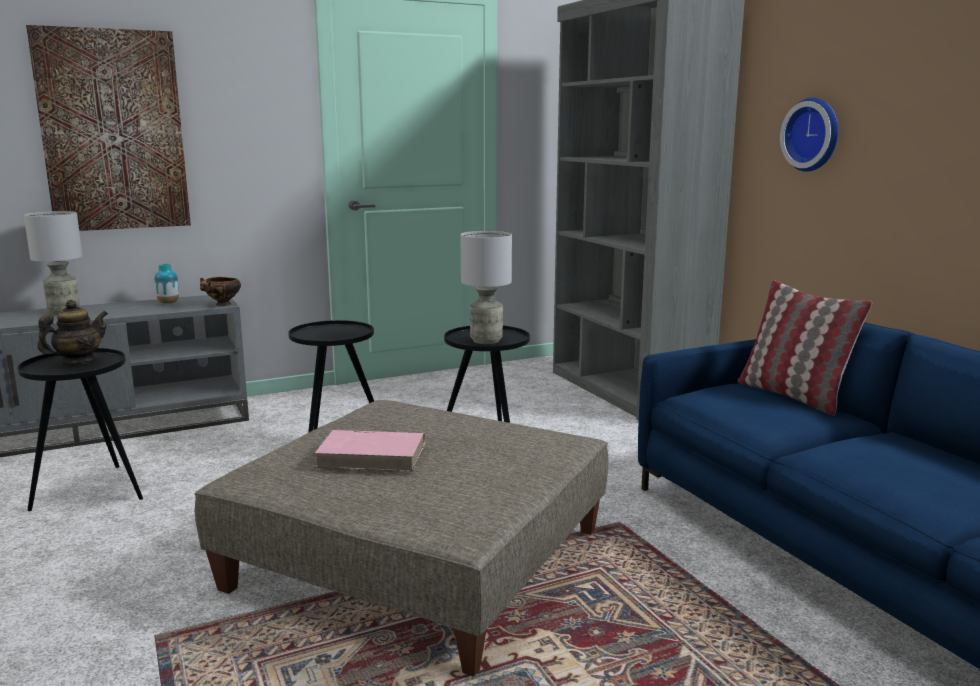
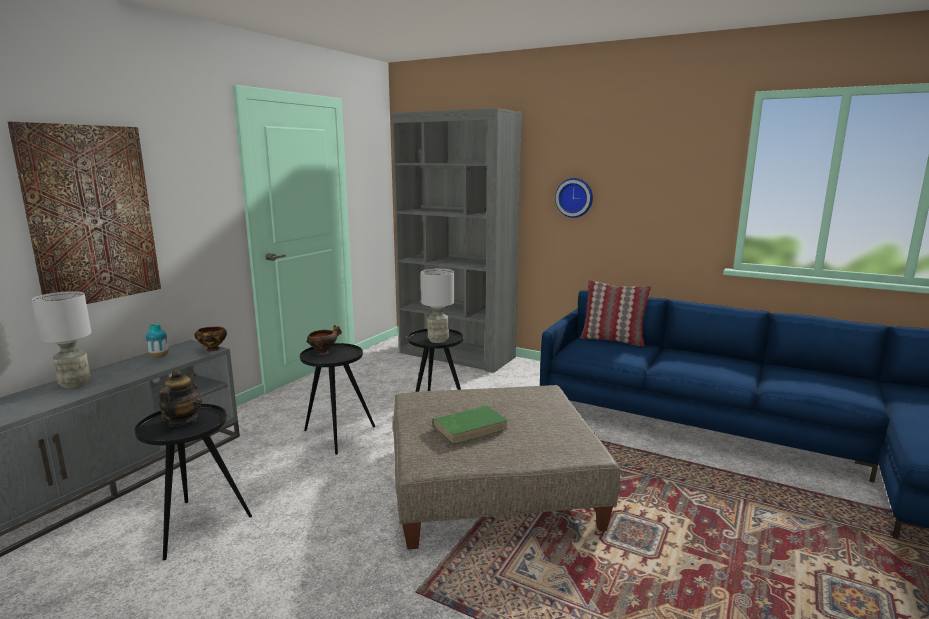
camera: 35 degrees left, 0 degrees up
(331, 329) = (324, 352): none -> bowl
(373, 455) = (470, 427): pink book -> green book

